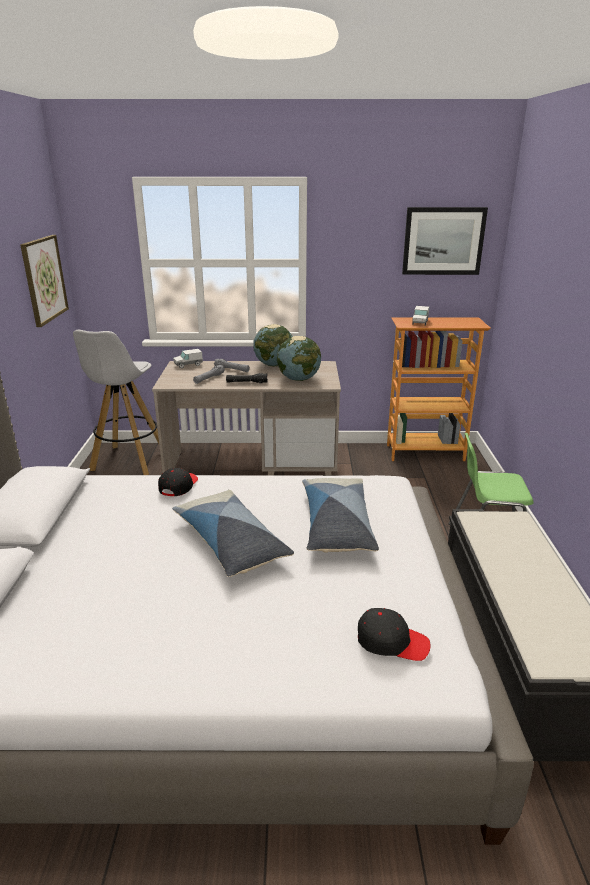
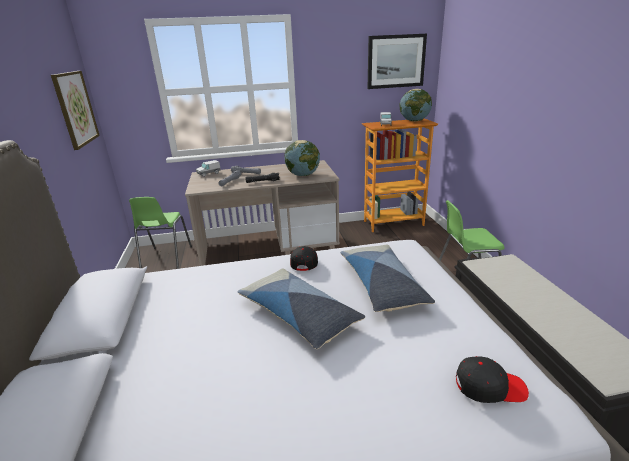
camera: 10 degrees left, 0 degrees up
(129, 461) = (166, 258): white stool -> green chair
(178, 486) = (231, 271): black cap -> black cap (304, 262)
(274, 365) = (278, 167): globe -> globe (414, 121)

